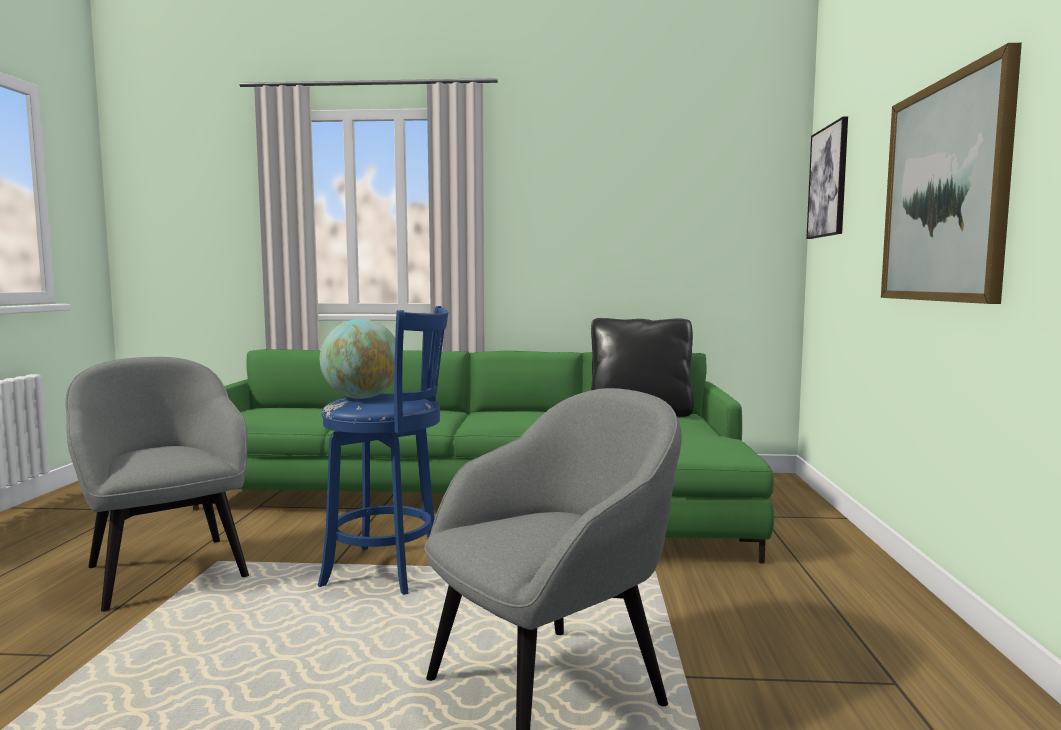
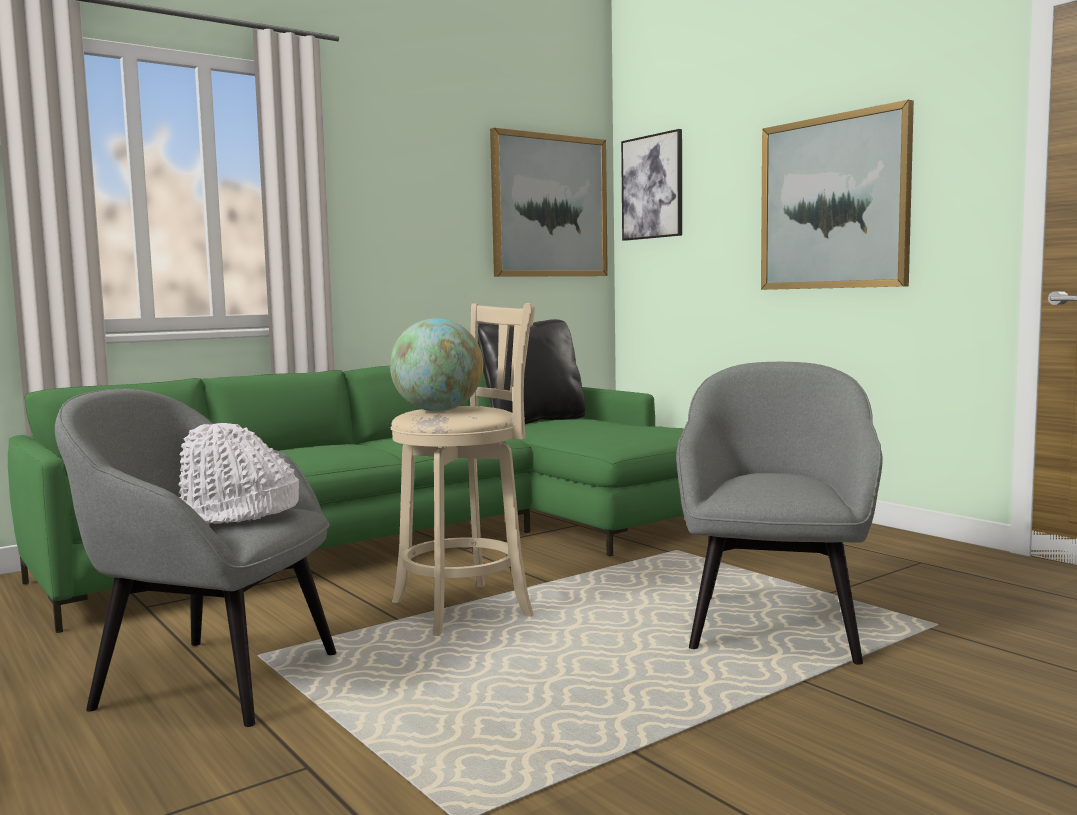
camera: 40 degrees left, 0 degrees up
(162, 456) = (236, 514): none -> white hat
(390, 570) = (469, 607): blue stool -> beige stool
(722, 207) = (549, 206): none -> picture

